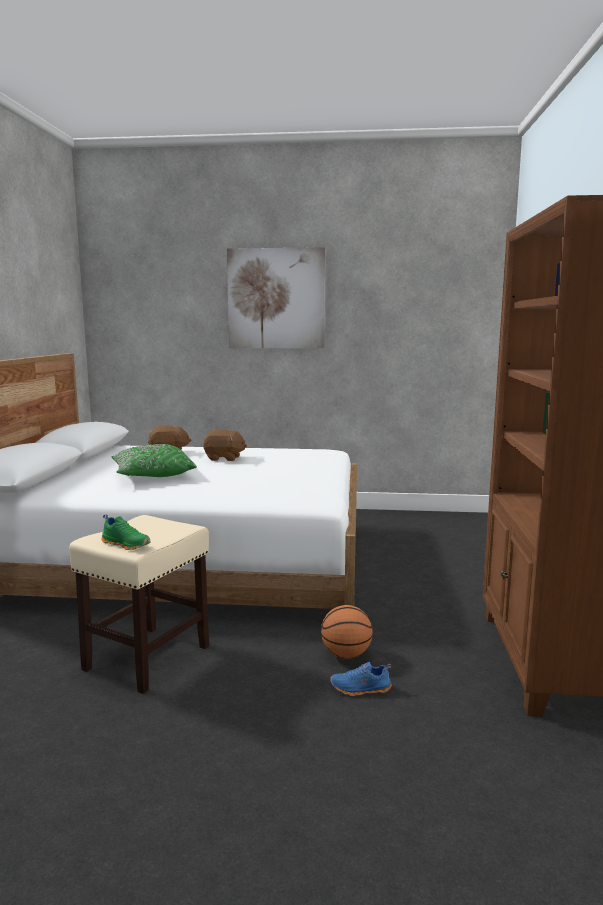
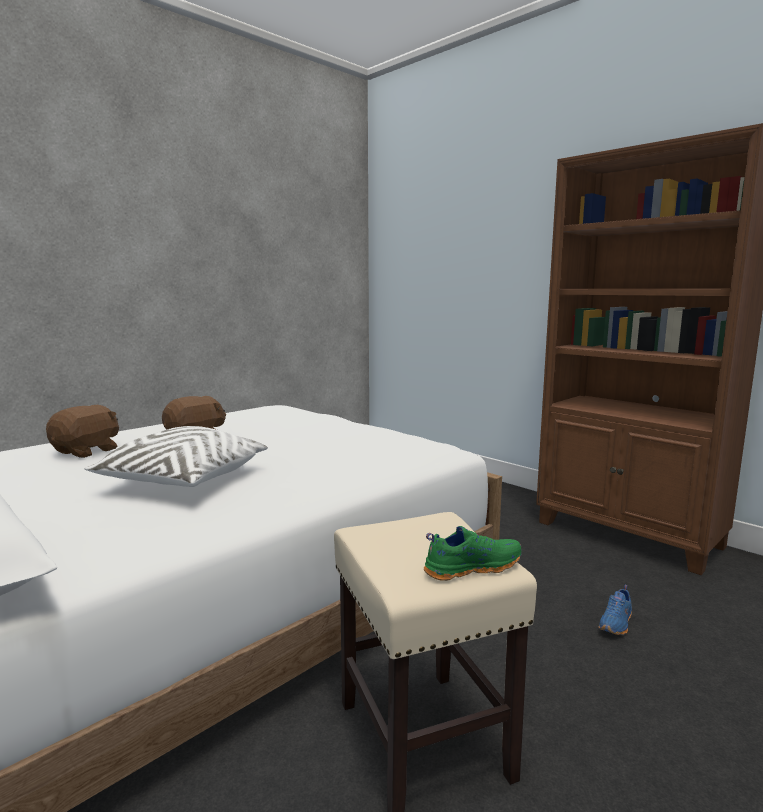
camera: 50 degrees left, 0 degrees up
(152, 475) = (183, 480): green pillow -> white pillow
(276, 299) = (141, 217): picture -> none
(346, 655) = (546, 603): basketball -> none

